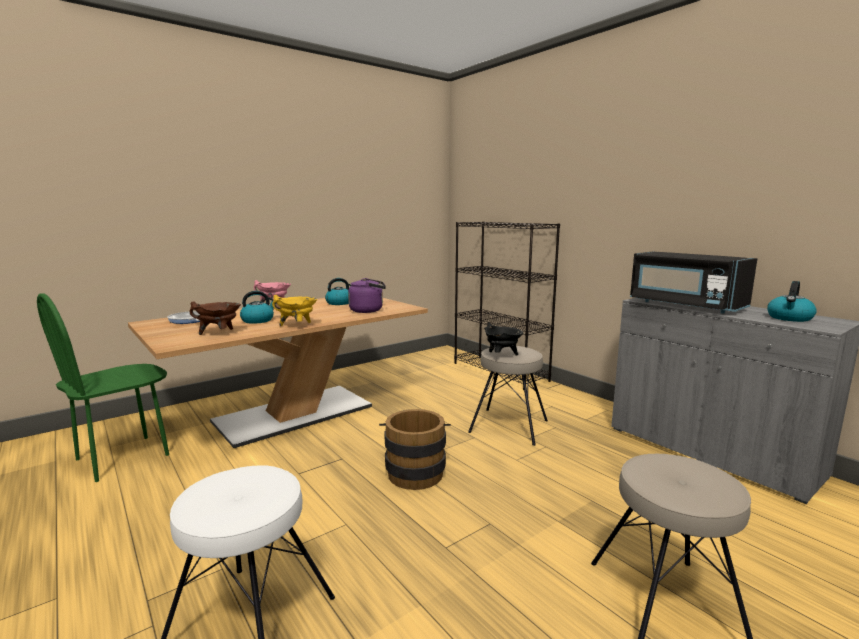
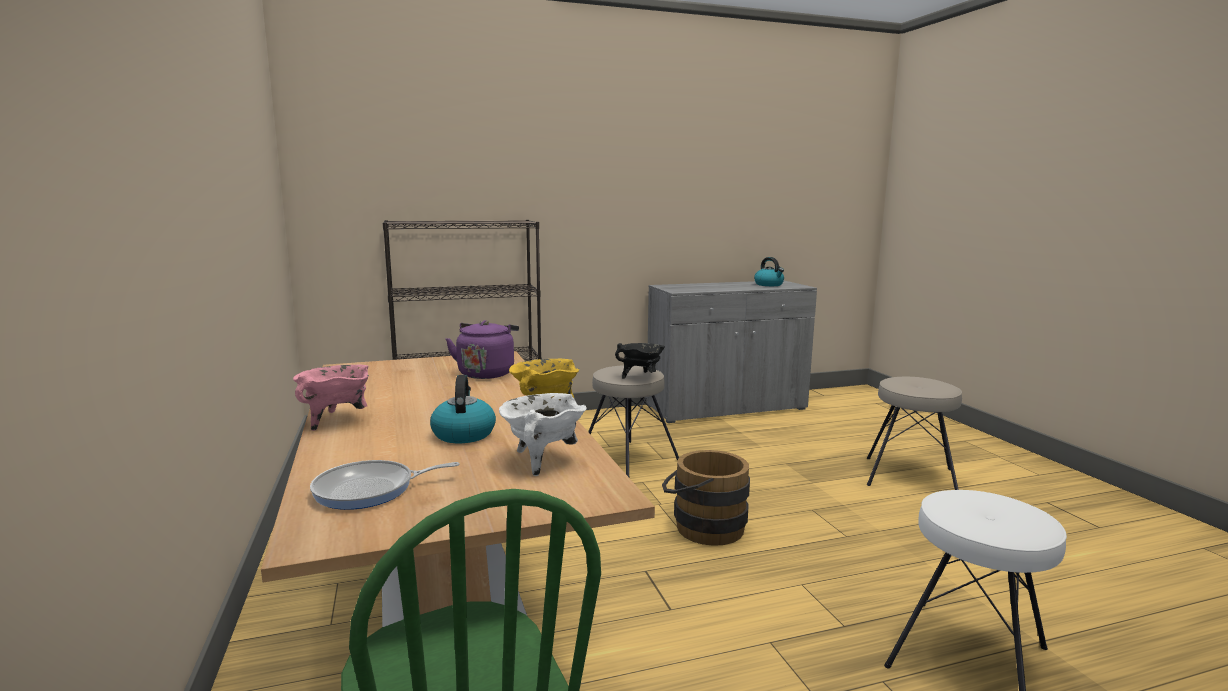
camera: 70 degrees left, 0 degrees up
(219, 333) = (542, 461): brown cooking pot -> white cooking pot
(339, 303) = (393, 381): kettle -> none
(684, 305) = (710, 289): black microwave -> none

